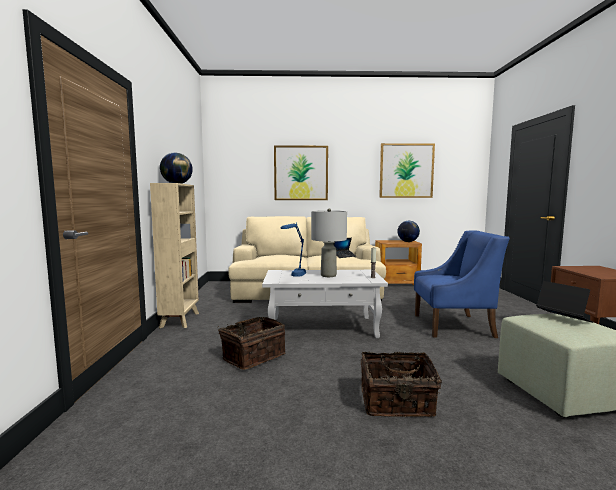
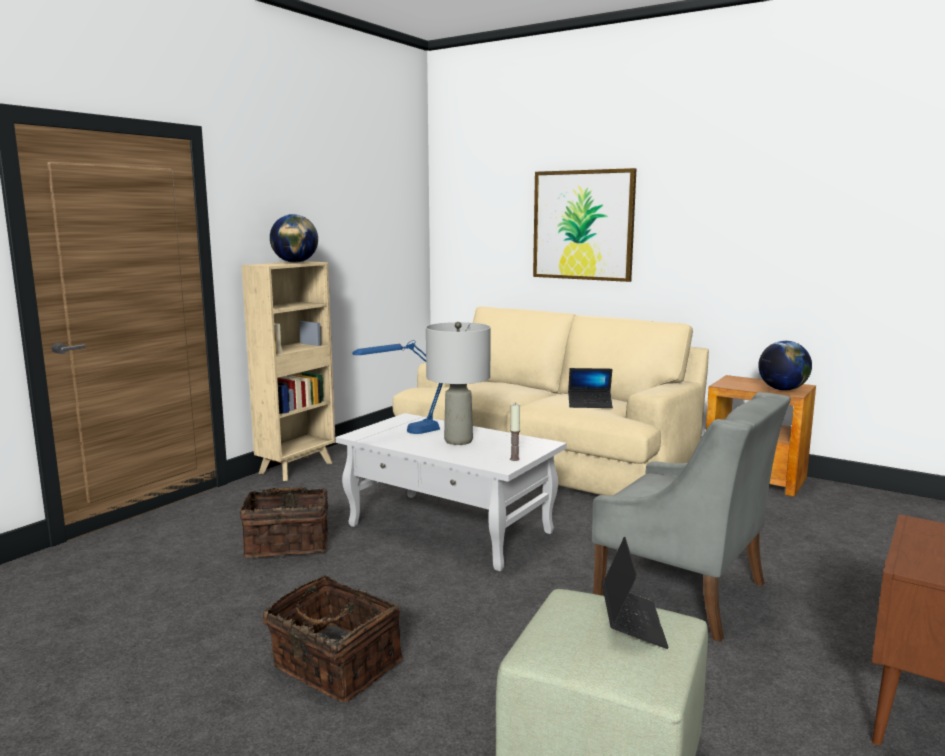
camera: 35 degrees right, 5 degrees up
(406, 171) = (812, 221): picture -> none
(454, 325) = (682, 592): blue armchair -> grey armchair

